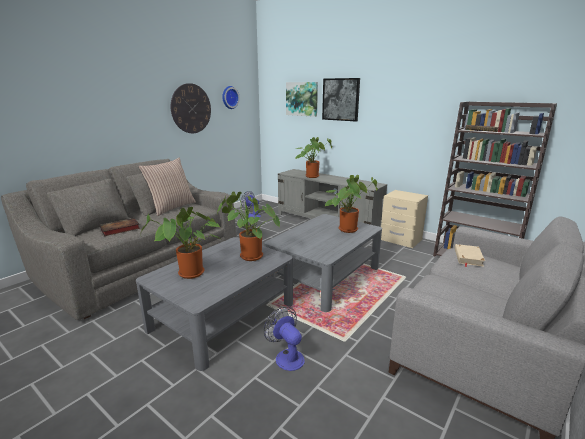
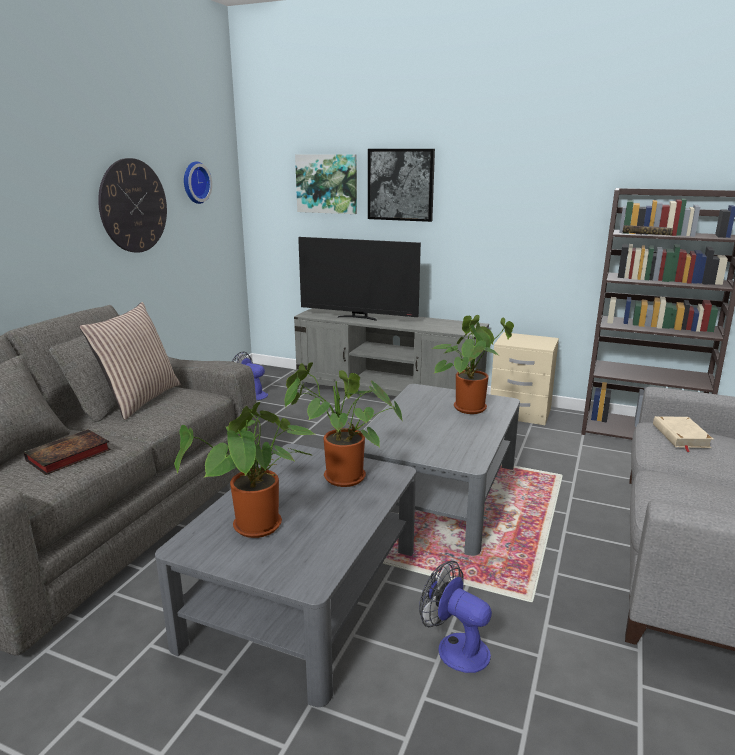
camera: 15 degrees left, 0 degrees up
(312, 176) = (358, 318): potted plant -> television

